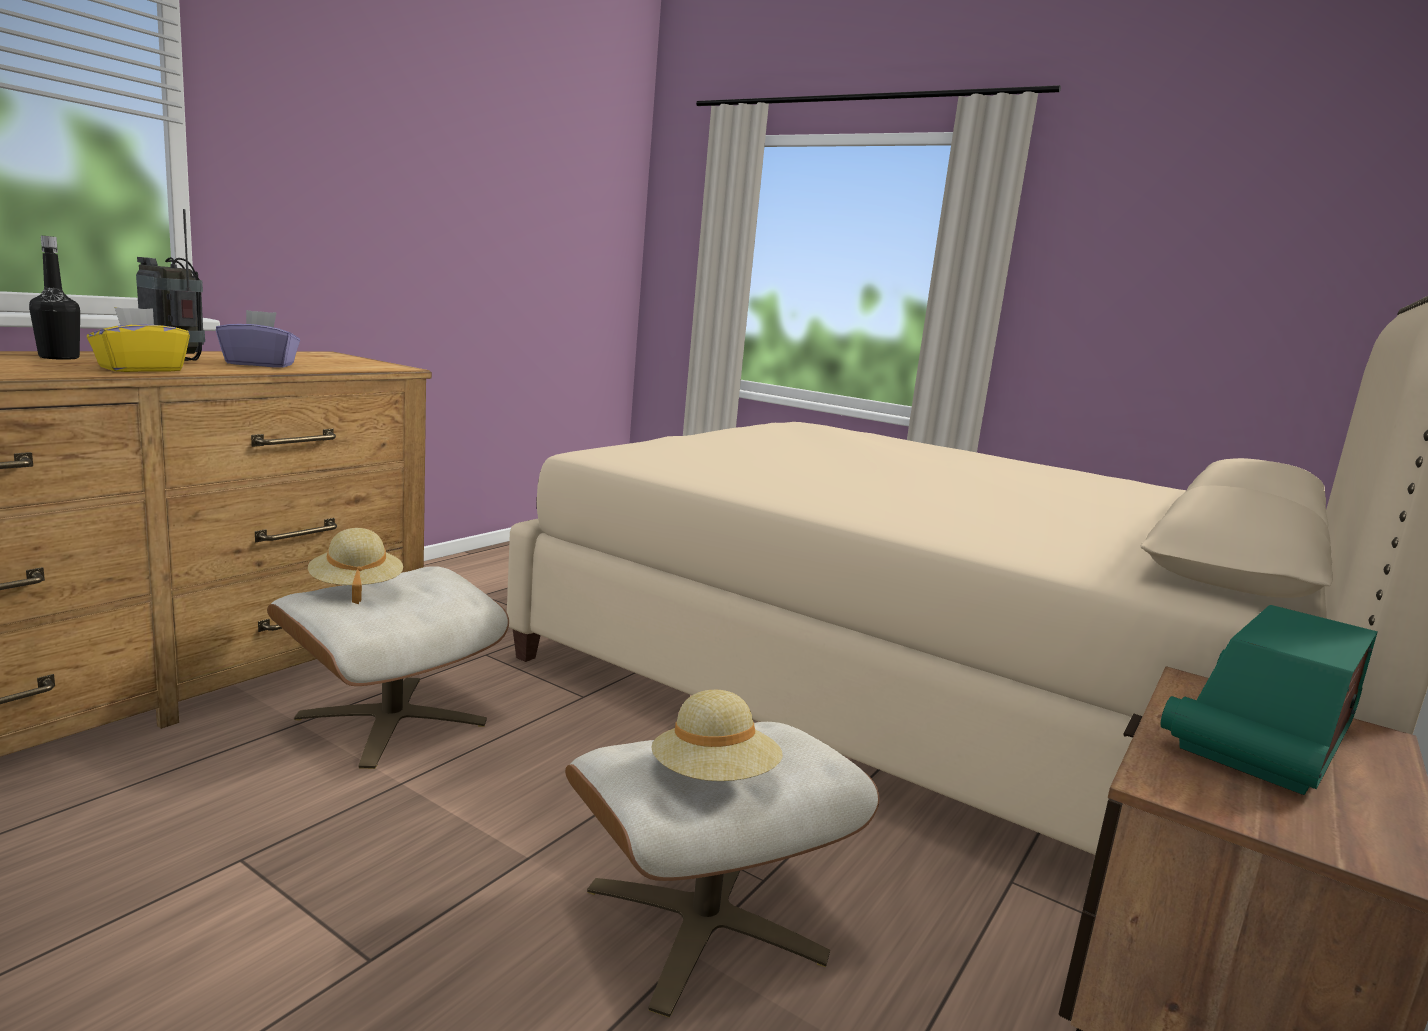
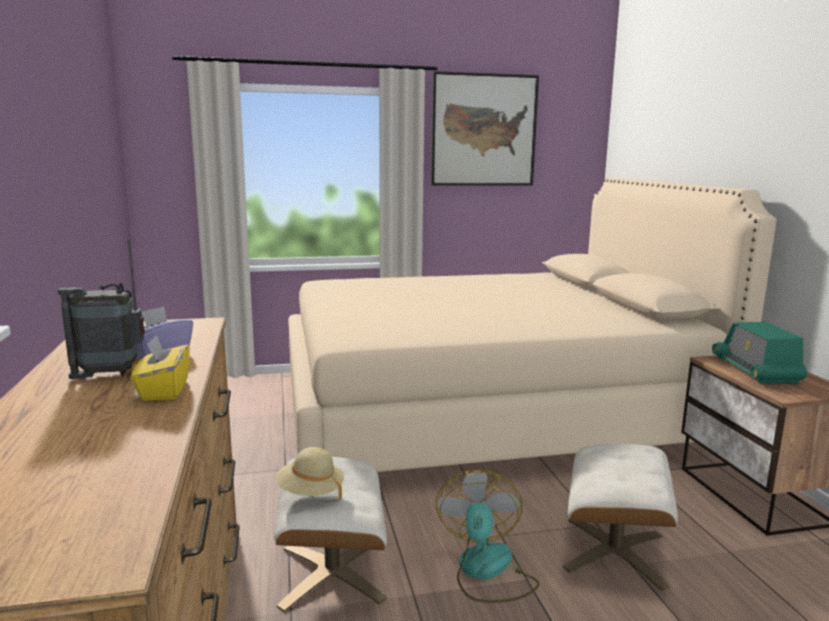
camera: 45 degrees left, 0 degrees up
(59, 357) = (56, 408): black bottle -> none
(509, 819) = (486, 571): none -> fan
(714, 779) = (638, 477): beige hat -> none
(1150, 205) = (483, 130): none -> picture

